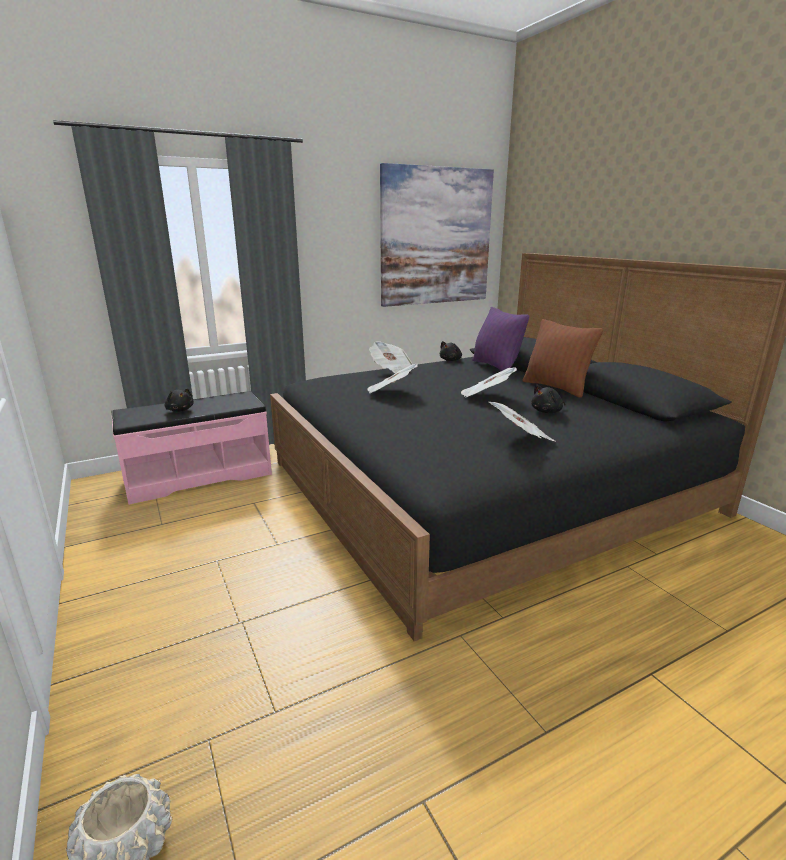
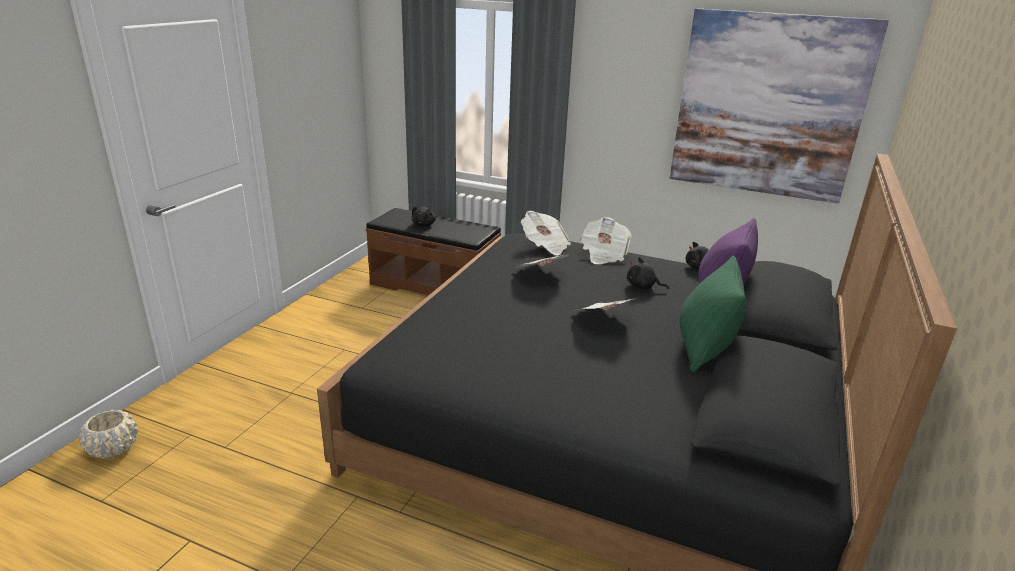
camera: 50 degrees right, 5 degrees up
(199, 476) = (435, 285): pink bench -> brown bench
(520, 438) = (509, 368): newspaper -> newspaper (545, 245)
(547, 411) = (608, 363): black plush toy -> black plush toy (643, 287)
(556, 388) = (704, 349): brown pillow -> green pillow

